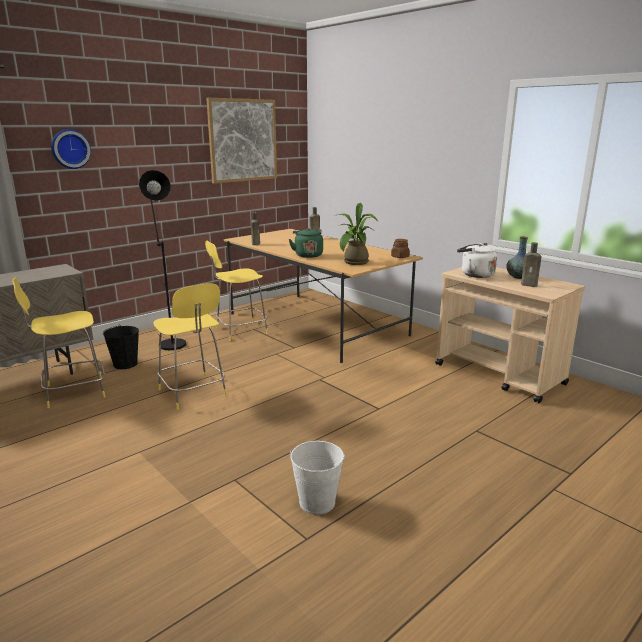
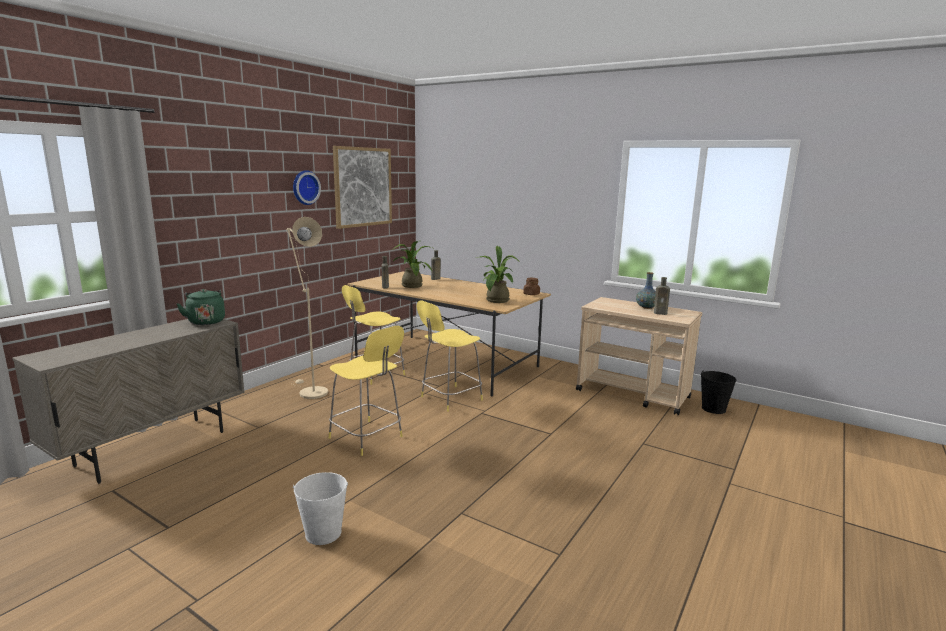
camera: 15 degrees left, 5 degrees down
(70, 149) = (209, 195): wall clock -> wall clock (304, 187)
(73, 392) = (235, 450): yellow stool -> yellow stool (449, 399)
(125, 364) = (276, 416): black bucket -> black bucket (713, 409)
(170, 343) = (310, 391): black floor lamp -> beige floor lamp
(283, 243) = (411, 285): none -> potted plant
(308, 255) = (446, 296): green kettle -> green kettle (206, 321)
(317, 502) = (548, 521): white bucket -> white bucket (323, 533)
(475, 274) = (610, 307): white kettle -> none

